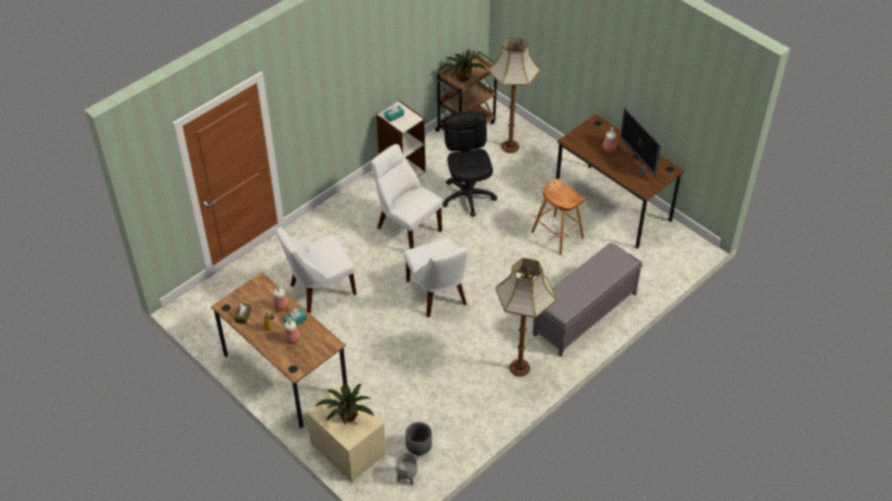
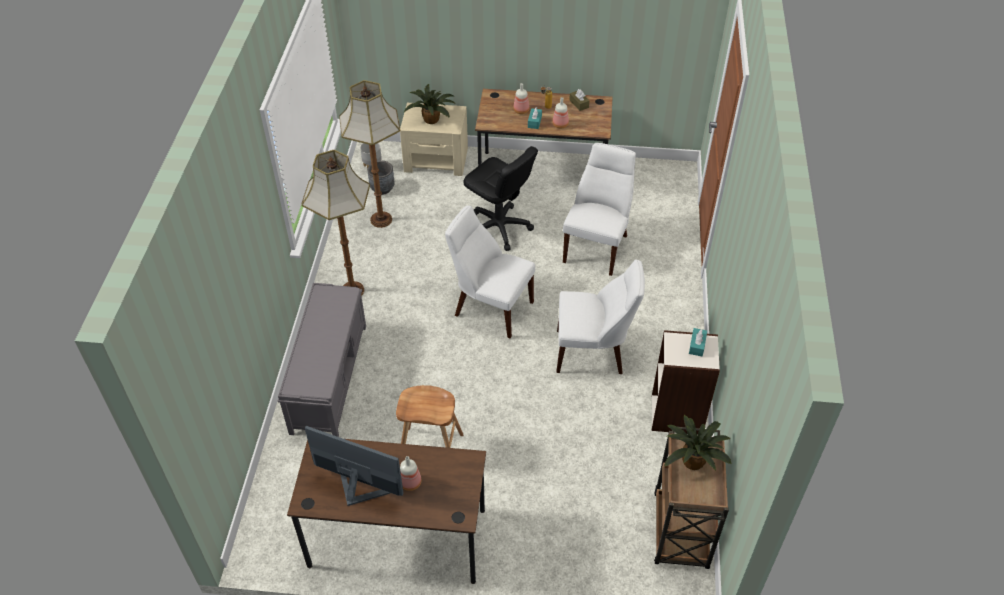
camera: 140 degrees right, 0 degrees up
(468, 196) = (573, 432): black office chair -> black office chair (499, 228)
(510, 146) = (598, 540): floor lamp -> floor lamp (382, 220)

